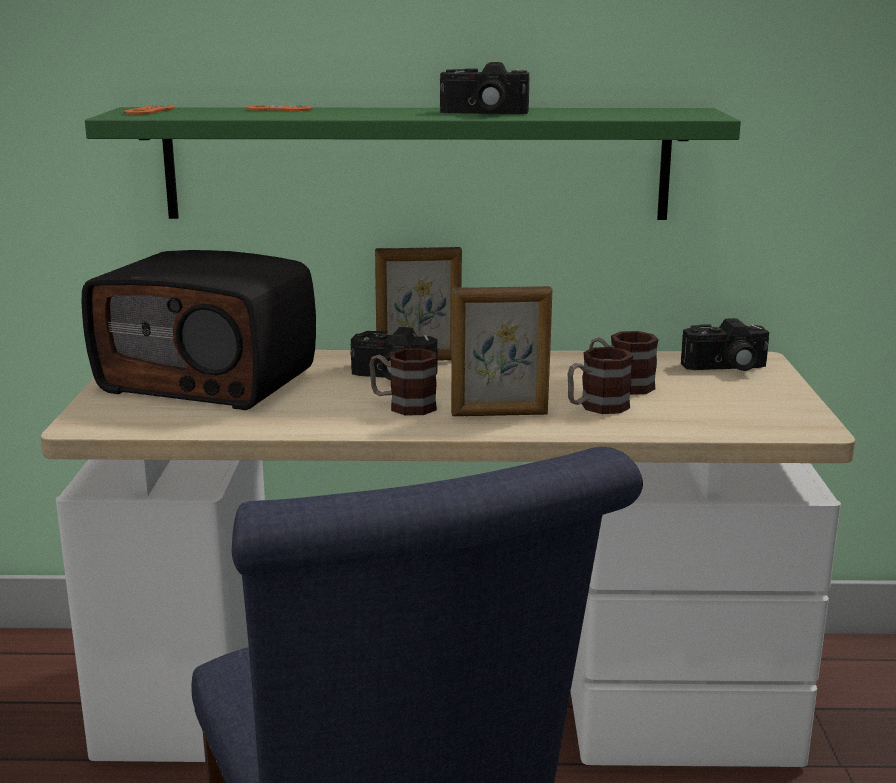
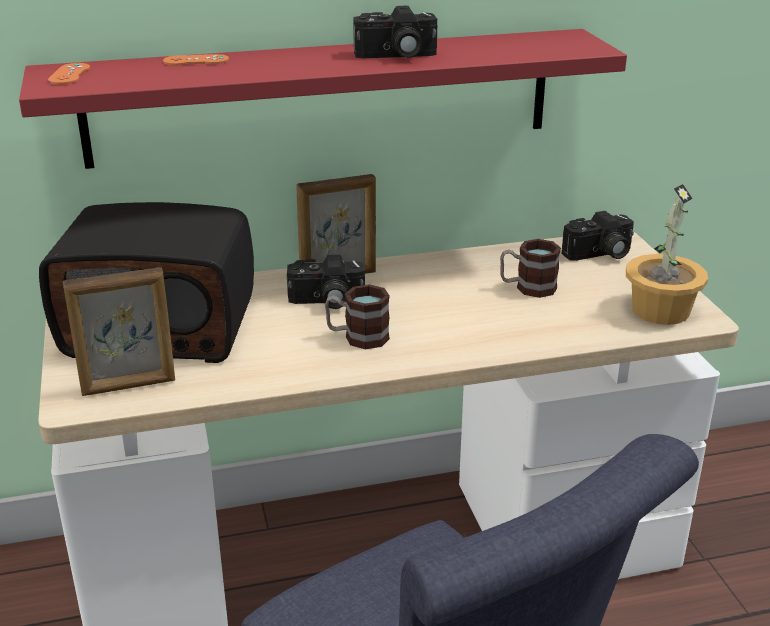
camera: 15 degrees left, 10 degrees up
(416, 164) = (322, 97): green shelf -> red shelf
(500, 414) = (446, 336): picture frame -> picture frame (129, 386)
(596, 407) = (521, 317): mug -> none
(765, 417) = (659, 310): none -> potted plant

